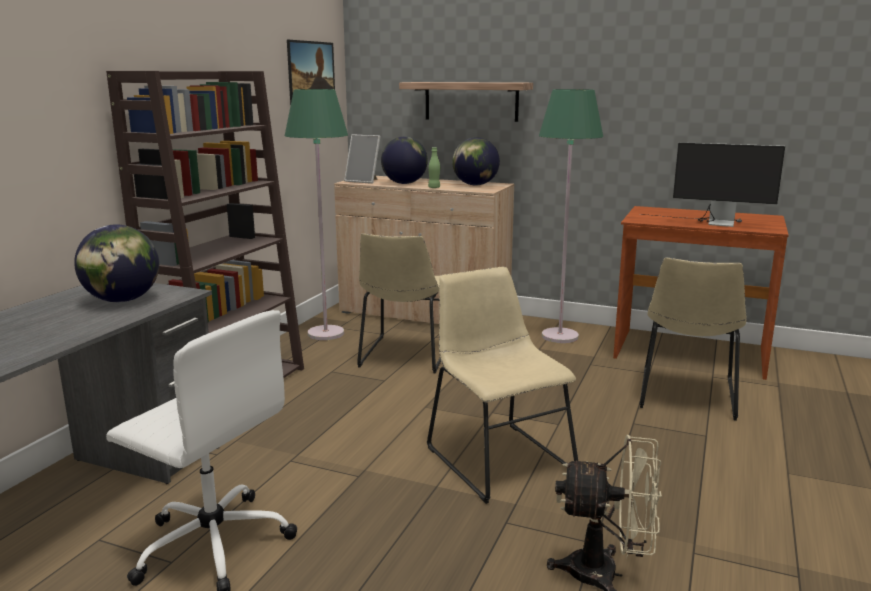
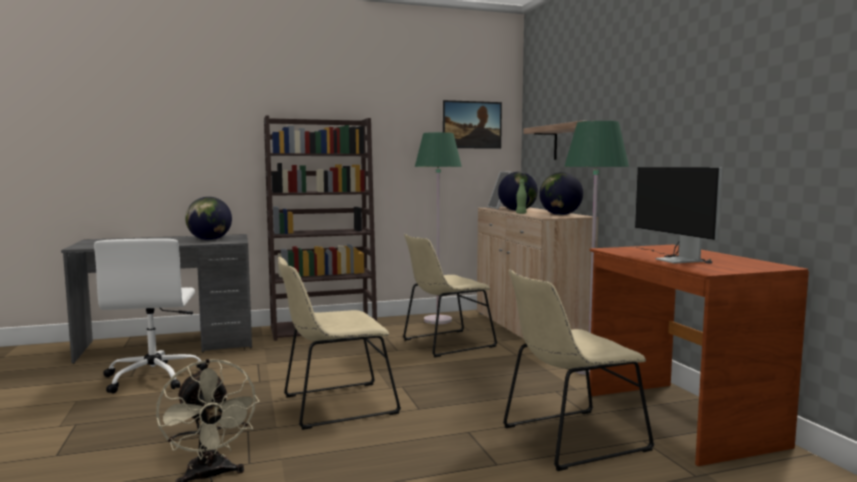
camera: 50 degrees right, 10 degrees down
(496, 457) = (334, 405): beige chair -> beige chair turned 135 degrees counterclockwise

